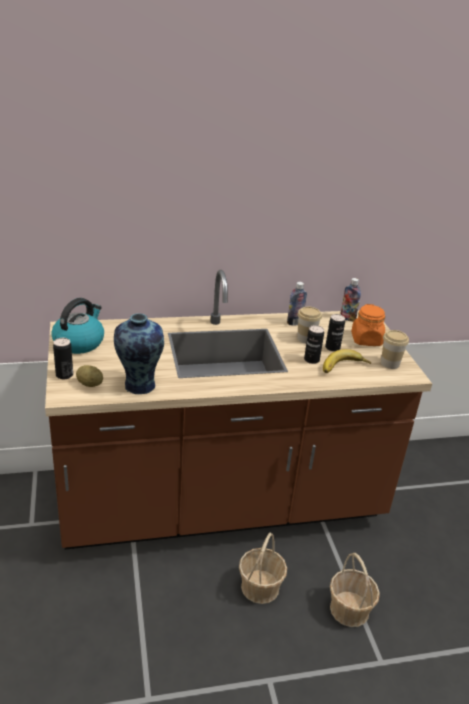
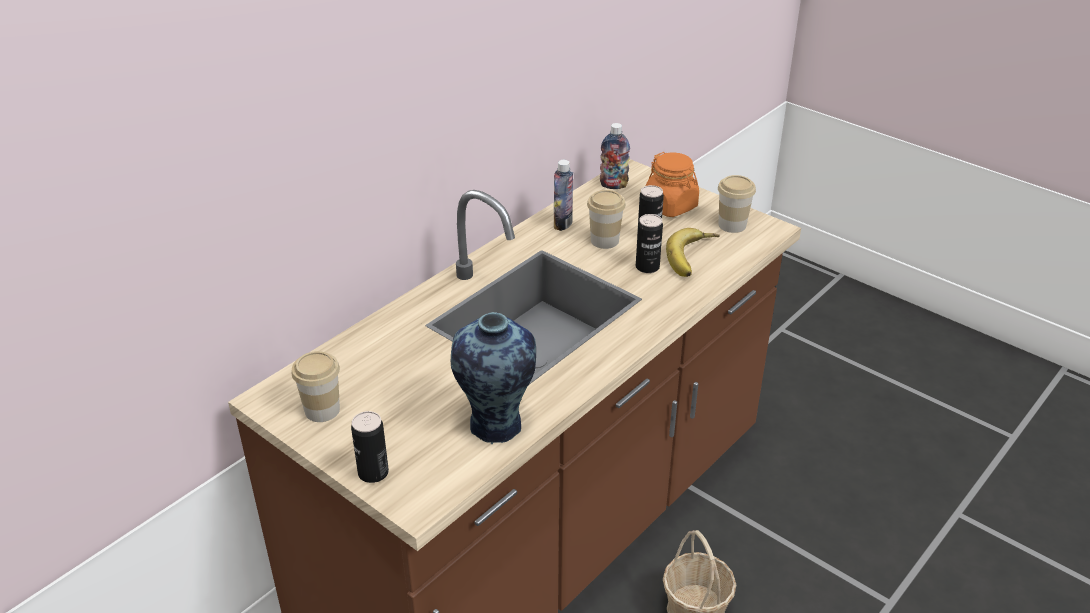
camera: 35 degrees left, 5 degrees up
(79, 342) = (322, 410): kettle -> cup
(90, 384) = (428, 464): potato -> none
(349, 610) = (808, 567): basket -> none

